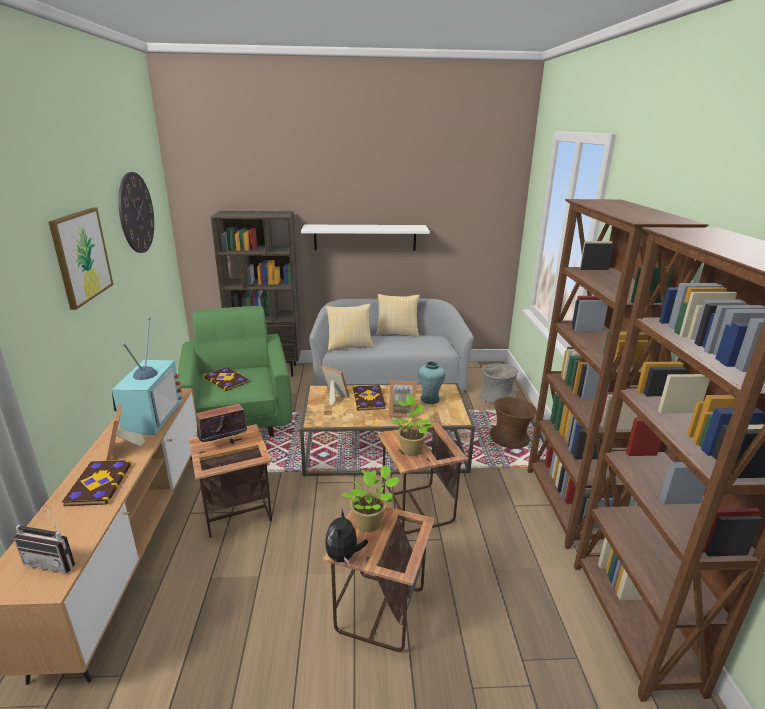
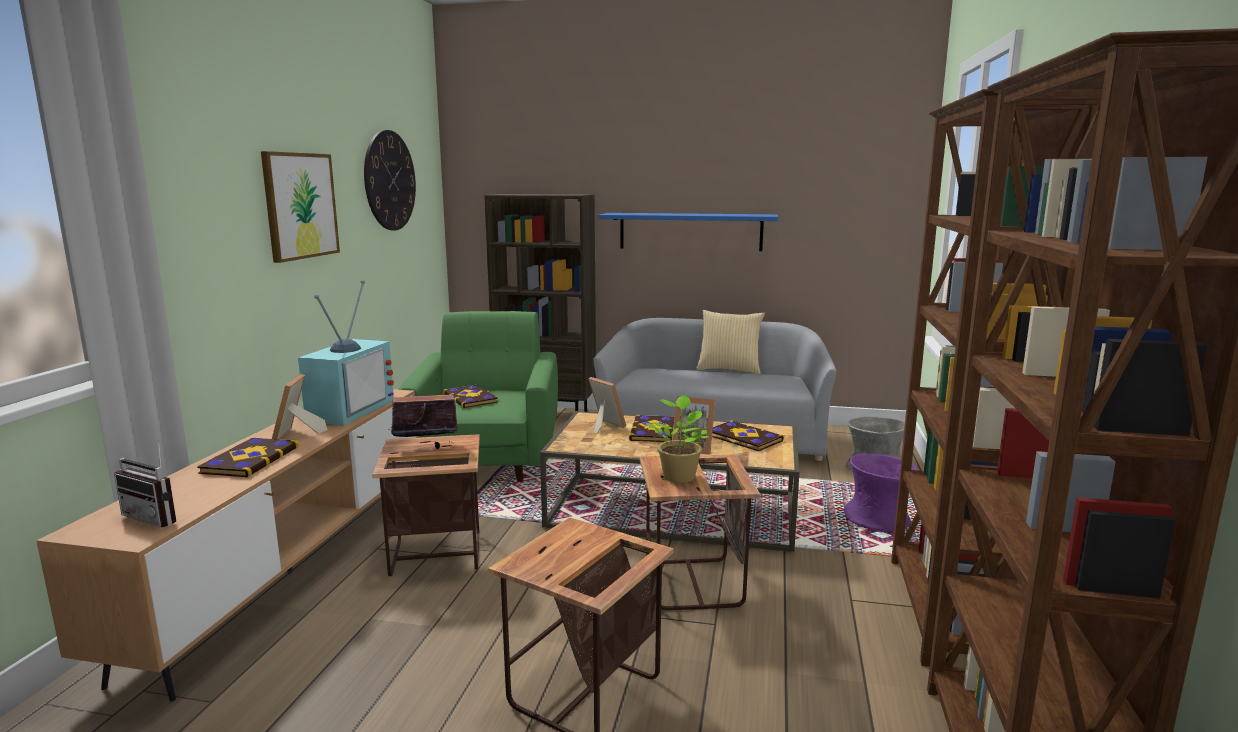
camera: 15 degrees right, 10 degrees down
(344, 556) = (517, 569): plush toy -> none
(349, 346) = (653, 378): pillow -> none
(365, 237) = (690, 231): white shelf -> blue shelf
(370, 523) = (575, 542): potted plant -> none
(429, 399) = (743, 438): turquoise vase -> book
(510, 438) = (878, 519): brown vase -> purple vase

